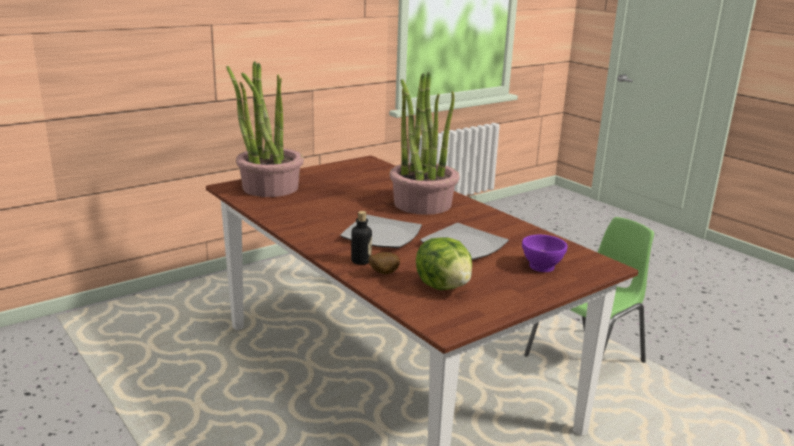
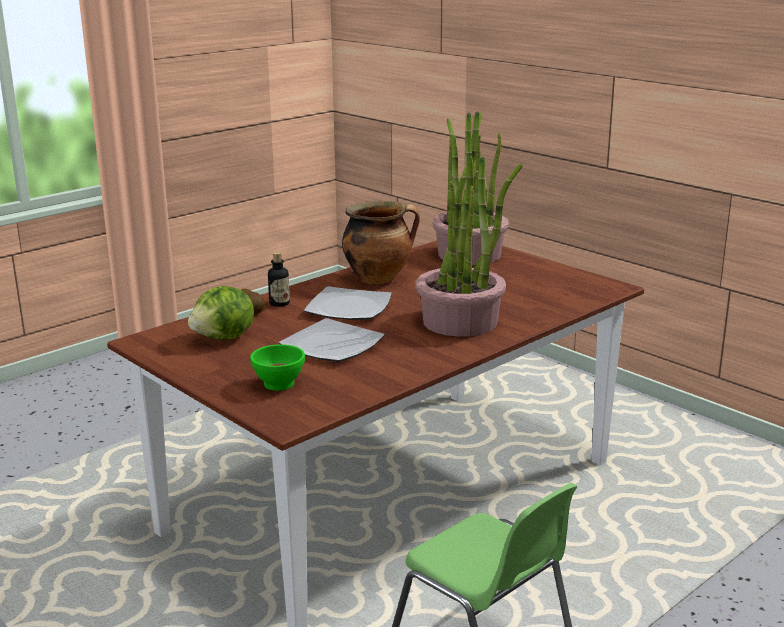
camera: 85 degrees right, 0 degrees up
(312, 220) = (379, 278): none -> cooking pot
(541, 266) = (280, 384): purple bowl -> green bowl

